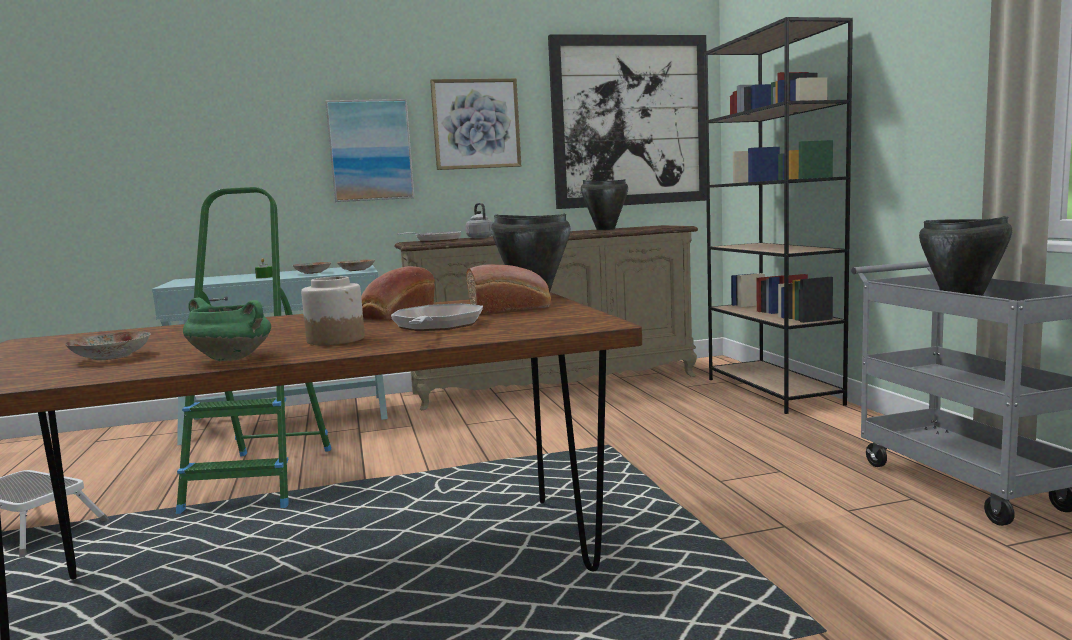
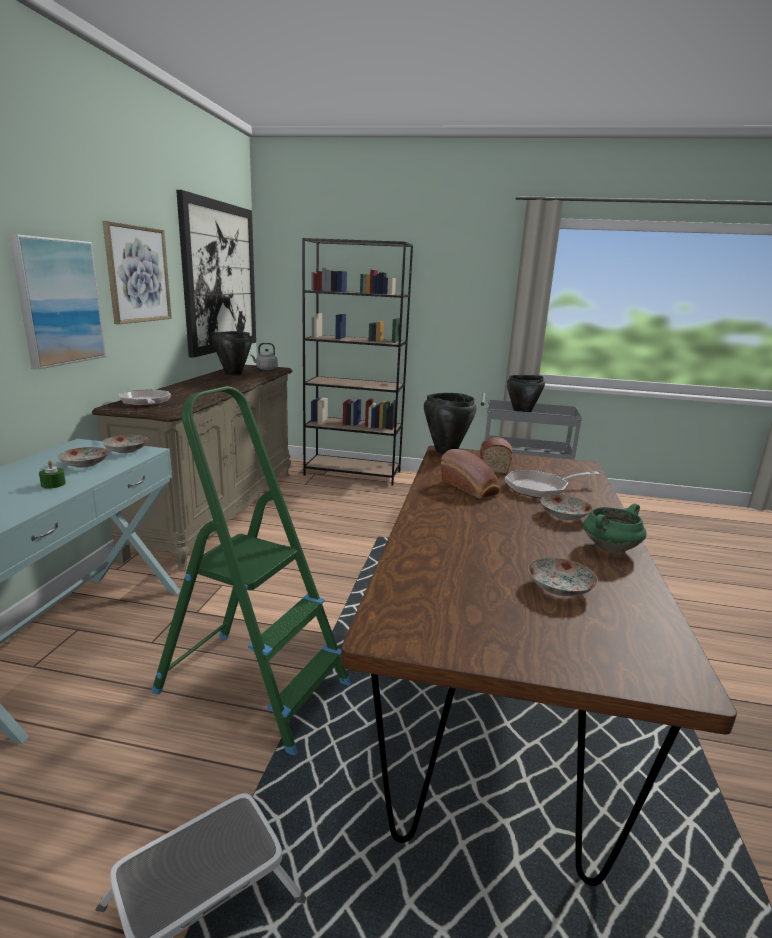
camera: 65 degrees left, 10 degrees up
(336, 339) = (563, 515): jar -> plate
(437, 326) = (541, 488): frying pan -> frying pan turned 45 degrees counterclockwise
(479, 237) = (170, 393): grey kettle -> grey kettle (265, 369)

